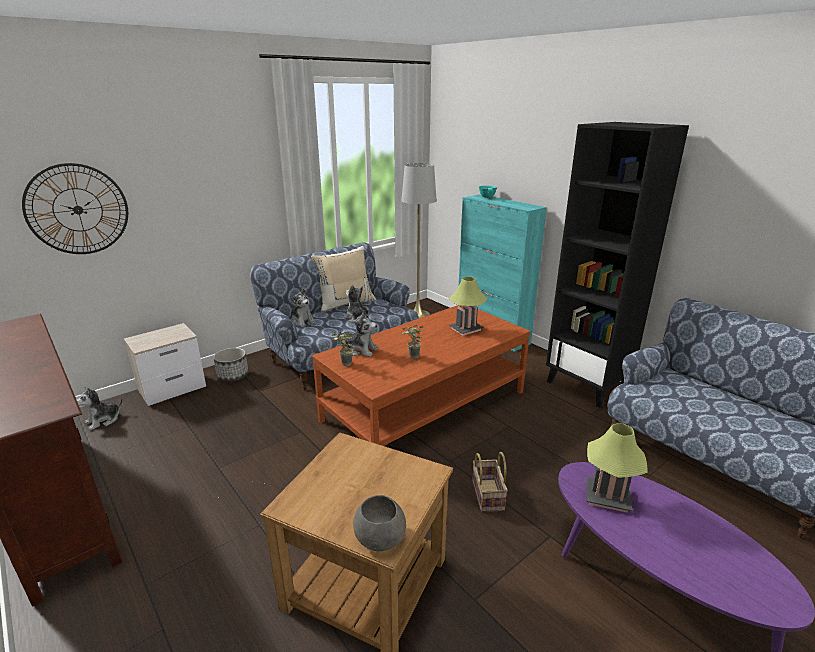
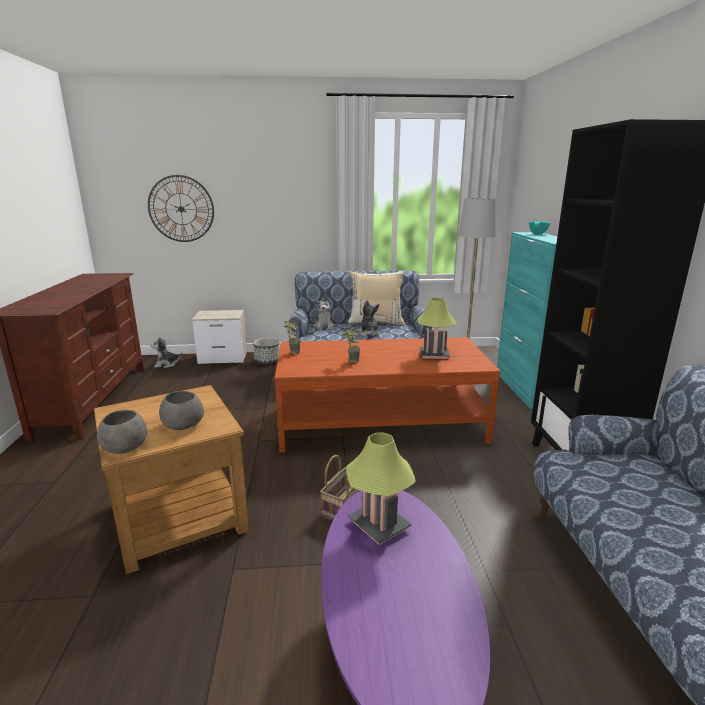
camera: 35 degrees right, 5 degrees down
(360, 350) = (320, 347): plush toy -> none
(391, 487) = (182, 424): none -> grey bowl

